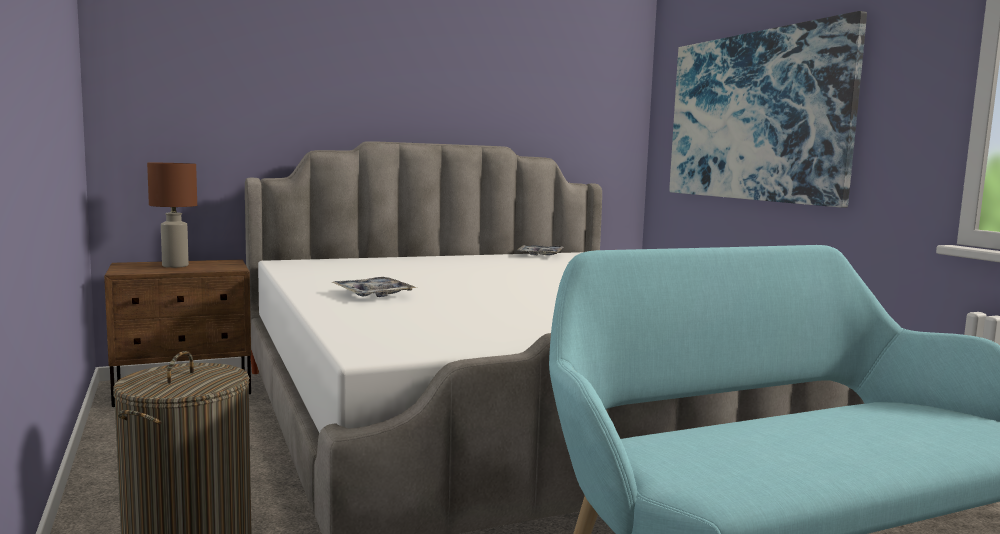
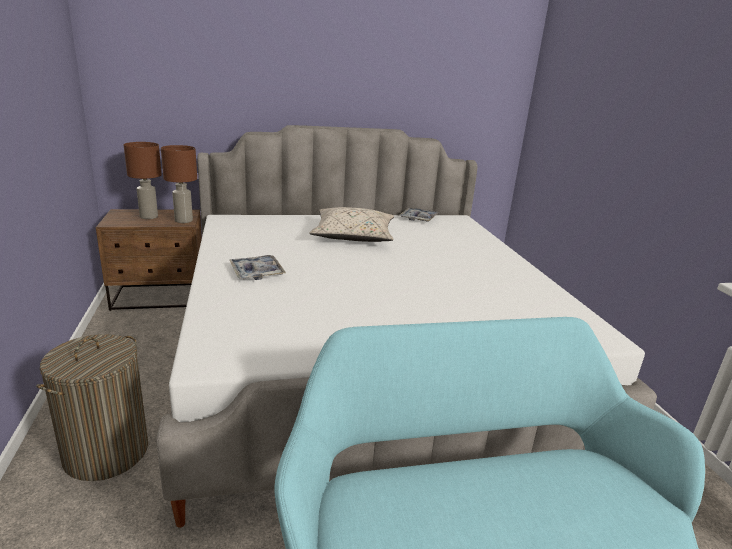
camera: 10 degrees right, 15 degrees up
(229, 267) = (184, 221): none -> brown table lamp
(471, 268) = (353, 236): none -> beige pillow
(755, 117) = (605, 125): picture -> none

